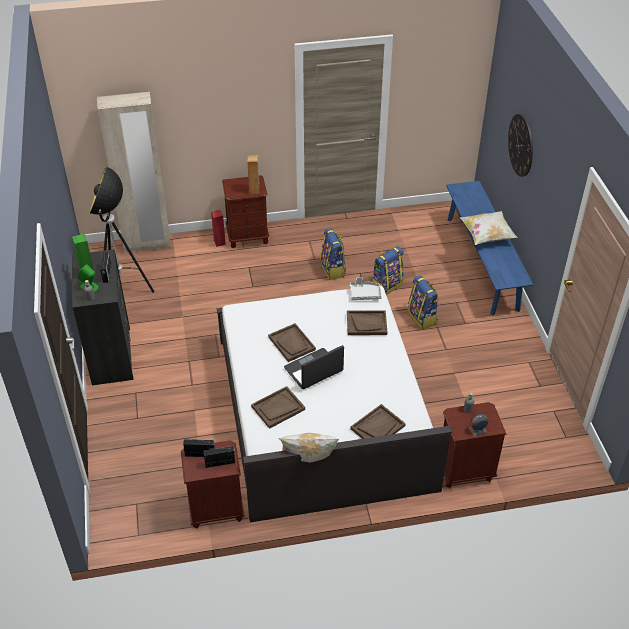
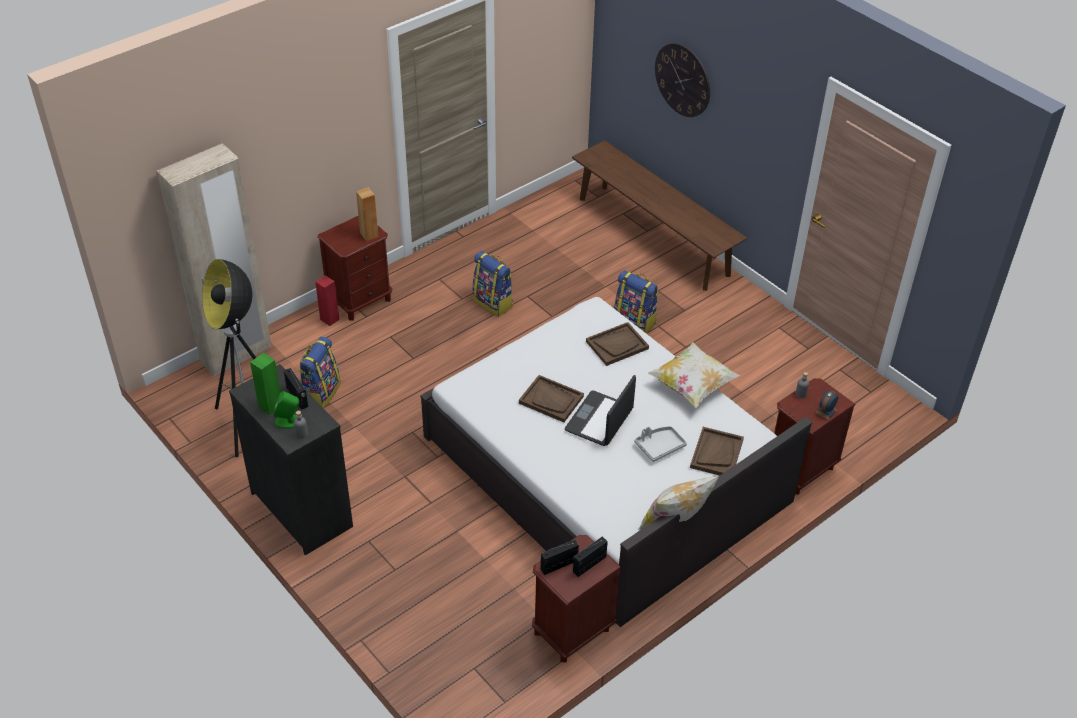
camera: 30 degrees left, 0 degrees up
(278, 408) = (594, 478): brown tray -> none
(364, 294) = (588, 312): grey tray -> grey tray (659, 447)
(386, 285) = (568, 299): backpack -> backpack (320, 393)
(482, 263) = (652, 236): blue bench -> brown bench
(487, 236) = (660, 201): pillow -> pillow (692, 386)

